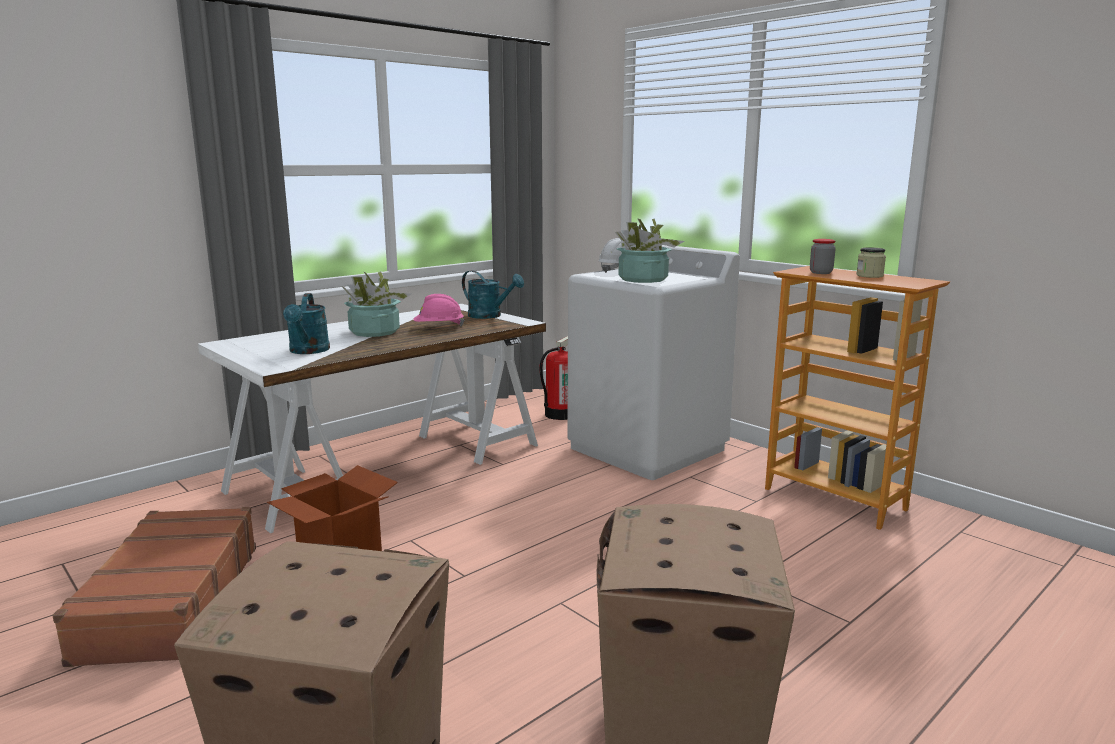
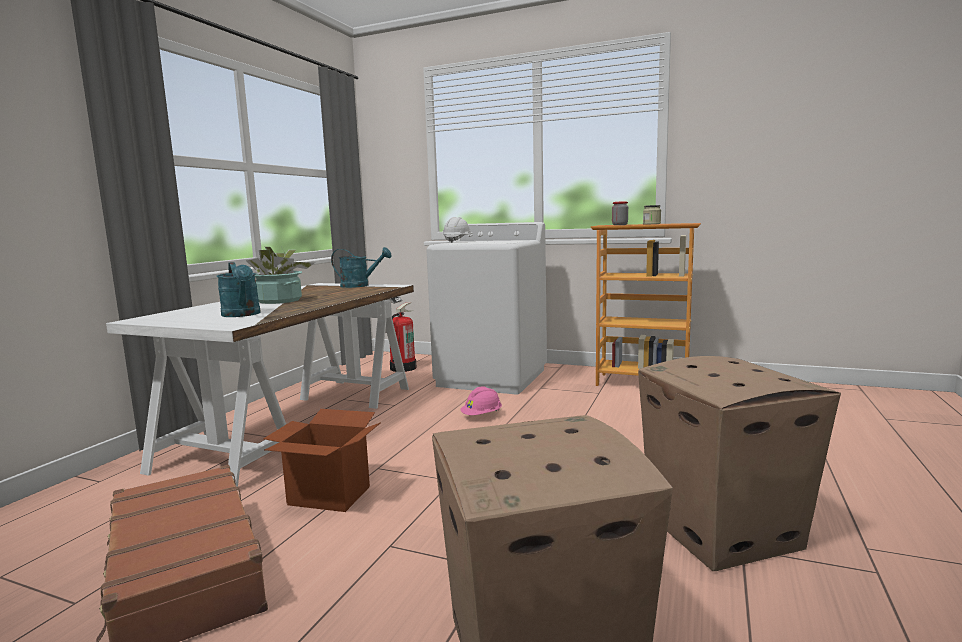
camera: 25 degrees left, 5 degrees down
(439, 327) = (332, 294): pink hard hat -> pink hard hat (482, 416)
(642, 279) = (489, 242): potted plant -> none

